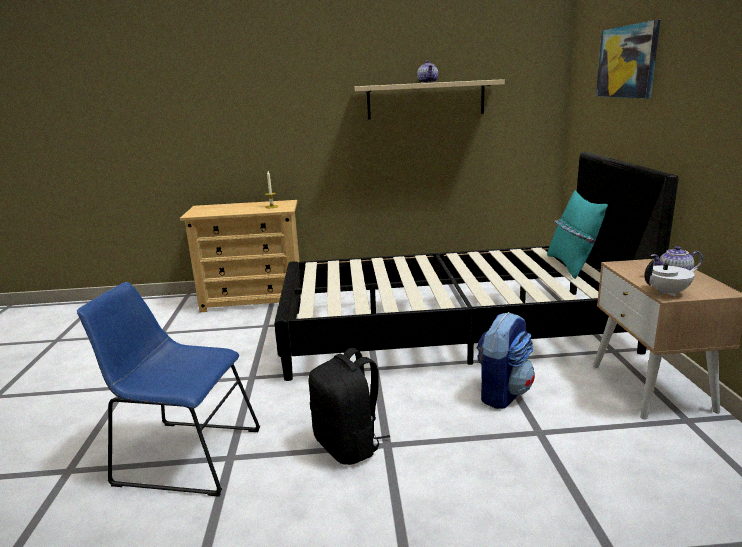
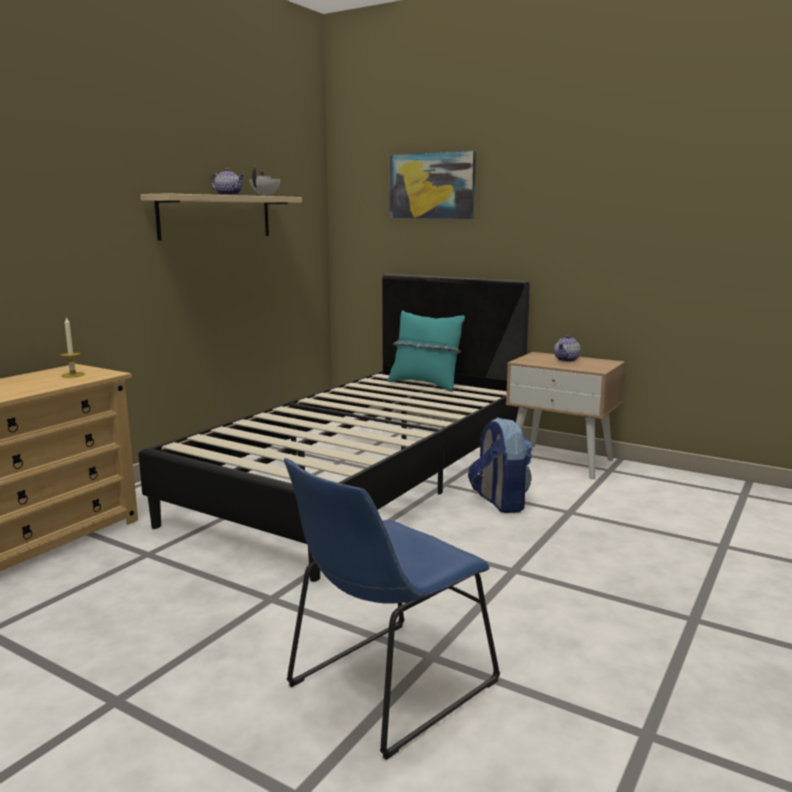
camera: 55 degrees left, 5 degrees down
(349, 445) = (493, 587): black backpack -> none
(668, 292) = (592, 368): white teapot -> white teapot (265, 196)

